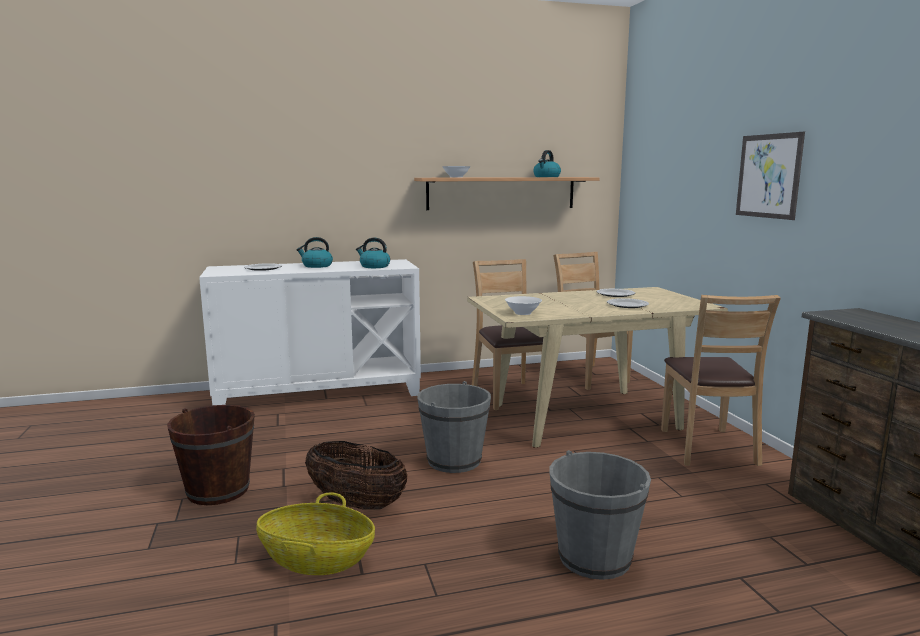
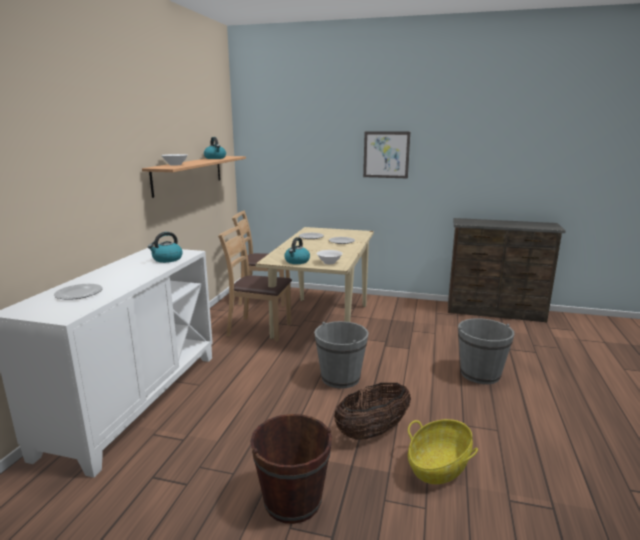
camera: 60 degrees left, 5 degrees up
(316, 266) = (116, 274): kettle -> kettle (297, 261)
(707, 447) = (390, 308): brown chair -> none

